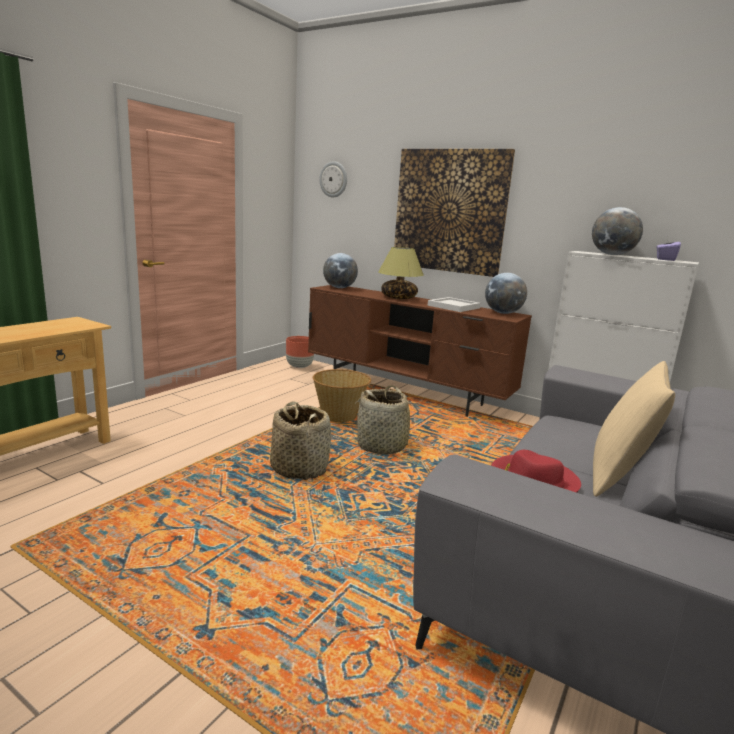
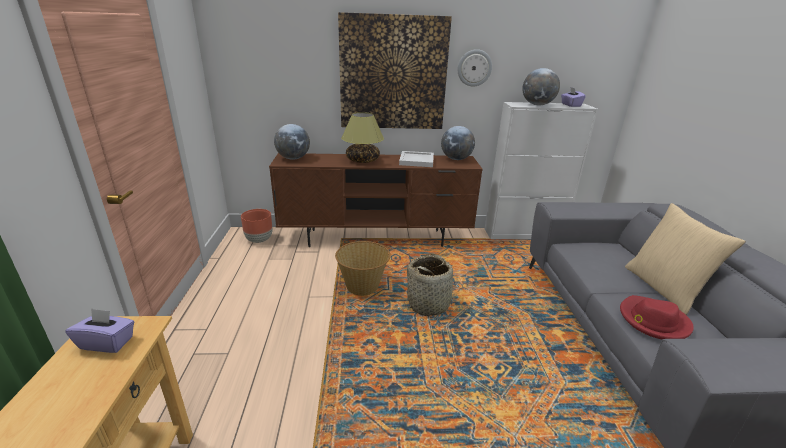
camera: 35 degrees left, 10 degrees up
(66, 324) = (107, 342): none -> purple tissue box
(299, 468) = (406, 362): basket -> none
(333, 179) = (256, 44): wall clock -> wall clock (474, 68)

